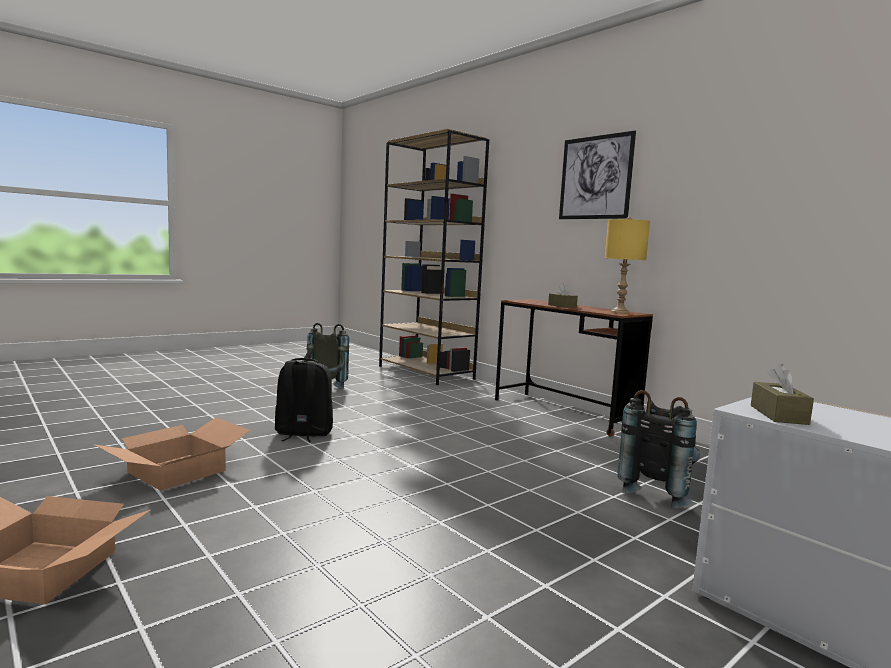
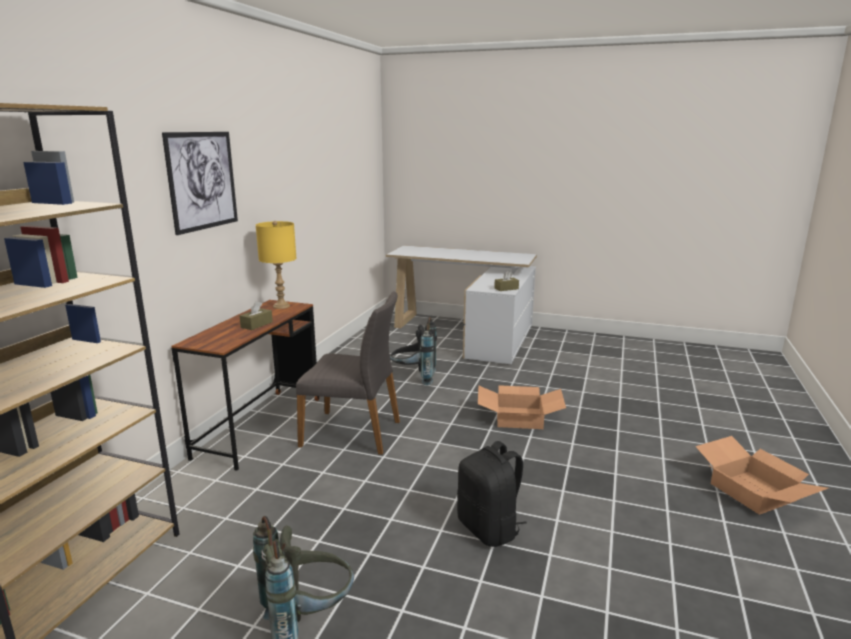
camera: 120 degrees left, 10 degrees up
(176, 472) = (643, 536): cardboard box -> cardboard box (520, 417)
(516, 433) = (353, 433): none -> grey chair

